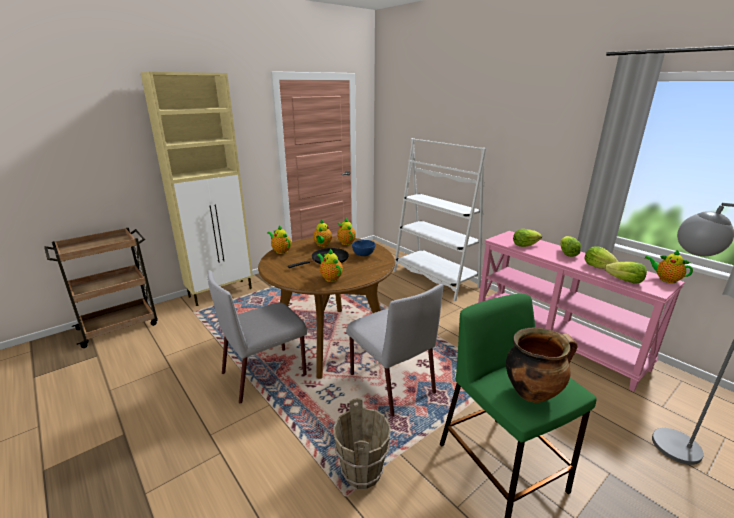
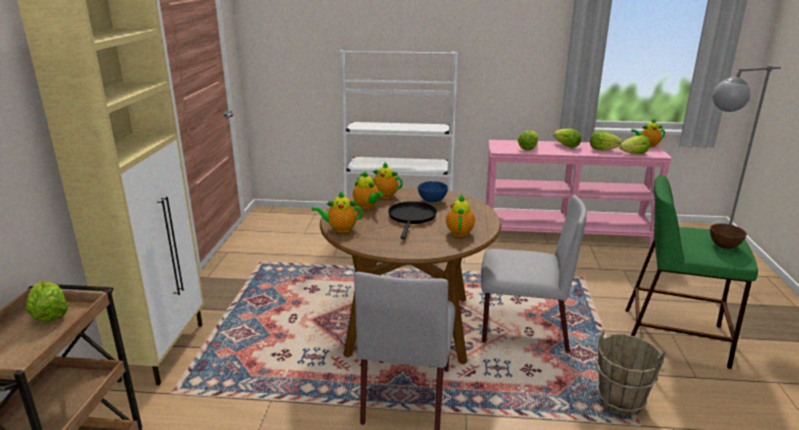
camera: 45 degrees left, 0 degrees up
(115, 241) = (49, 314): none -> lettuce
(330, 278) = (460, 231): teapot -> teapot turned 90 degrees clockwise
(532, 392) = (724, 245): cooking pot -> brown bowl

